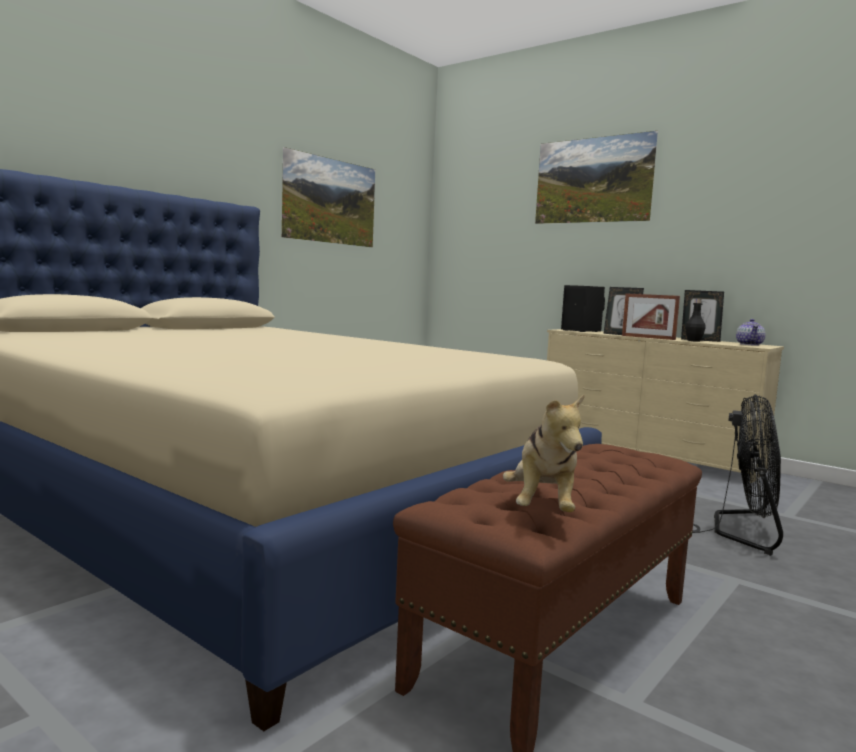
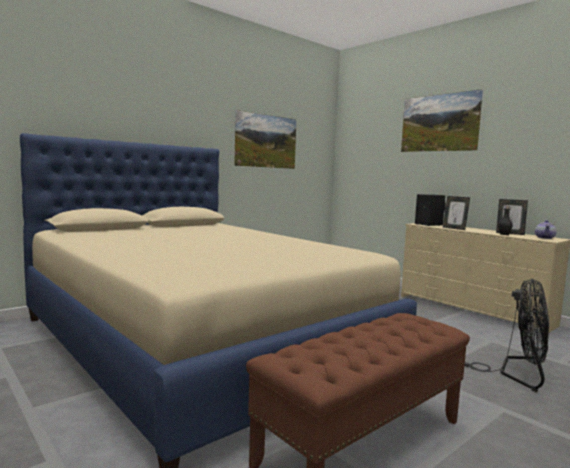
camera: 10 degrees right, 0 degrees up
(542, 508) = (337, 362): plush toy -> none
(648, 337) = (472, 231): picture frame -> none

